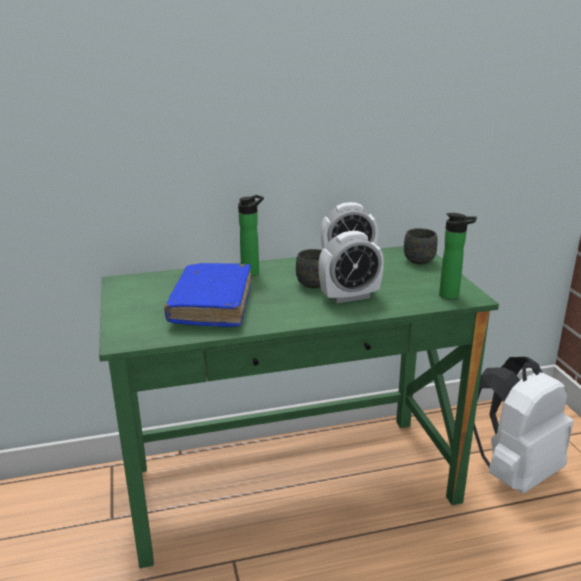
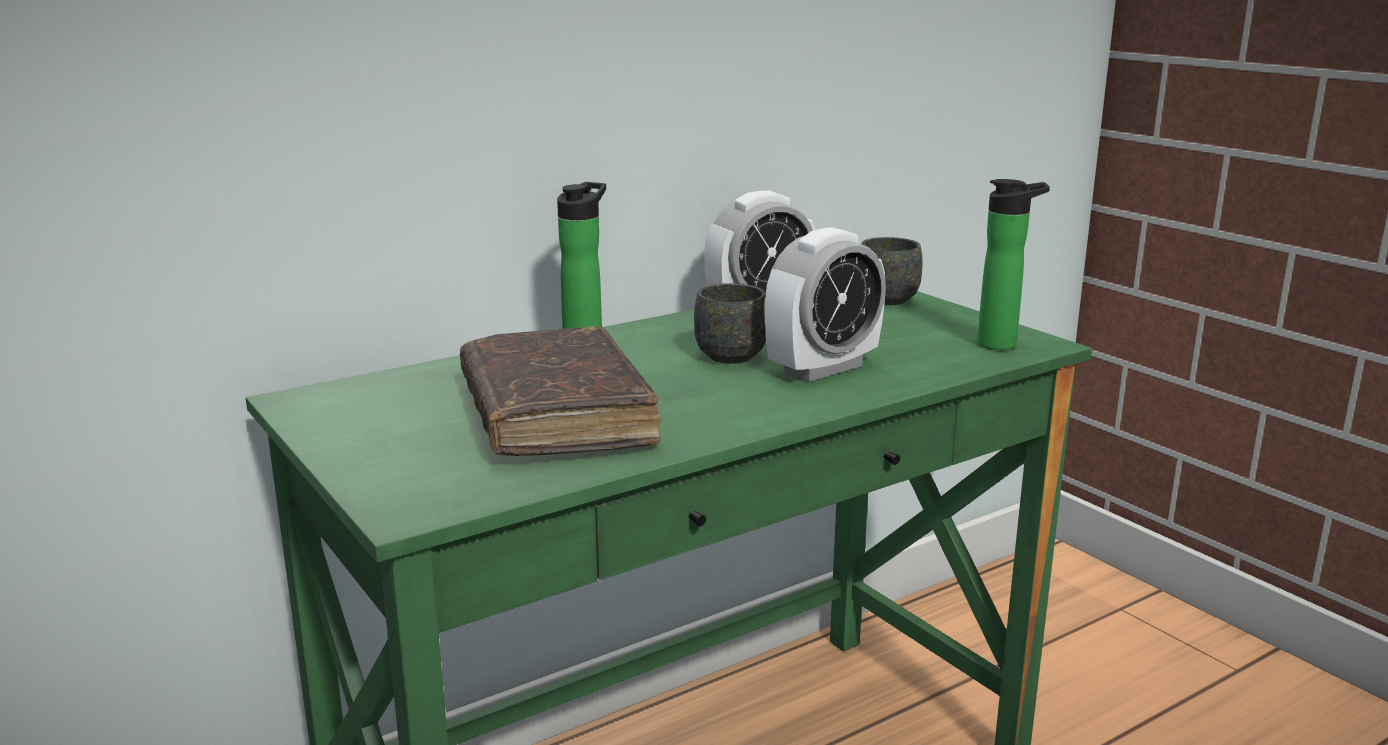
camera: 20 degrees left, 5 degrees down
(212, 304) = (555, 415): blue book -> brown book
(514, 472) = (1080, 686): white backpack -> none

